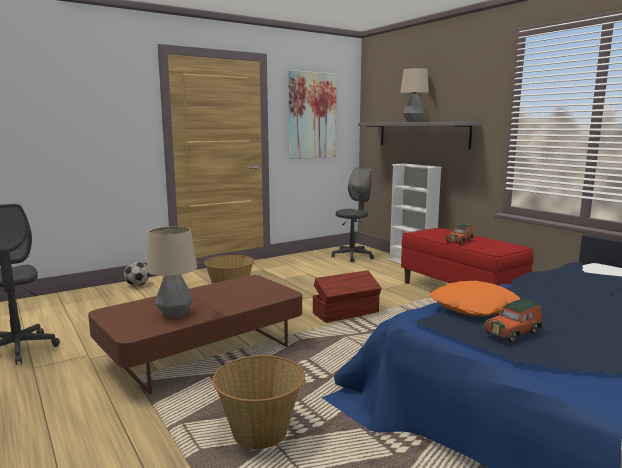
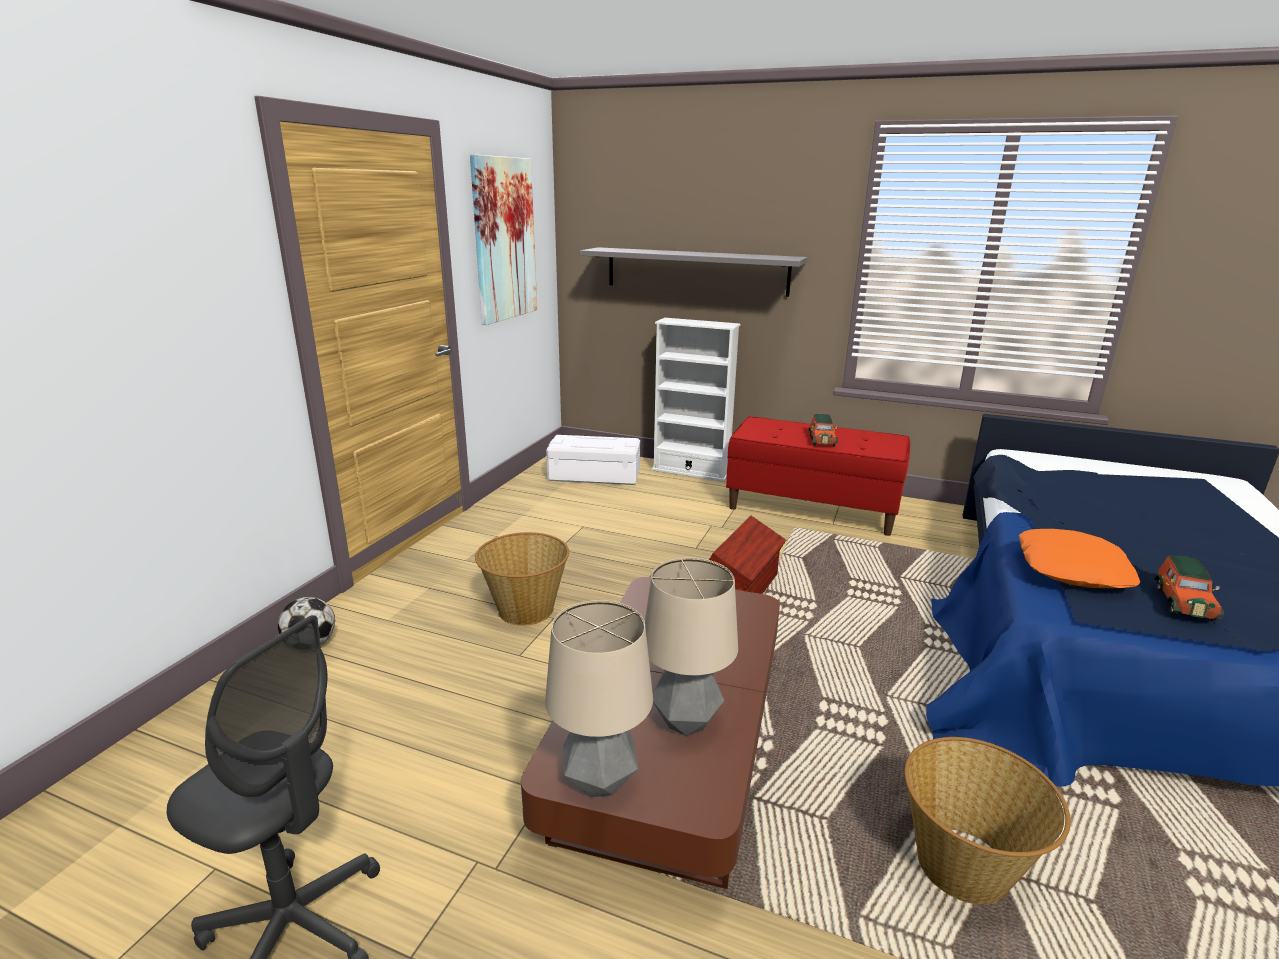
camera: 35 degrees left, 10 degrees up
(352, 256) = (595, 475): grey office chair -> white storage box
(413, 122) = (688, 252): table lamp -> table lamp (599, 781)

